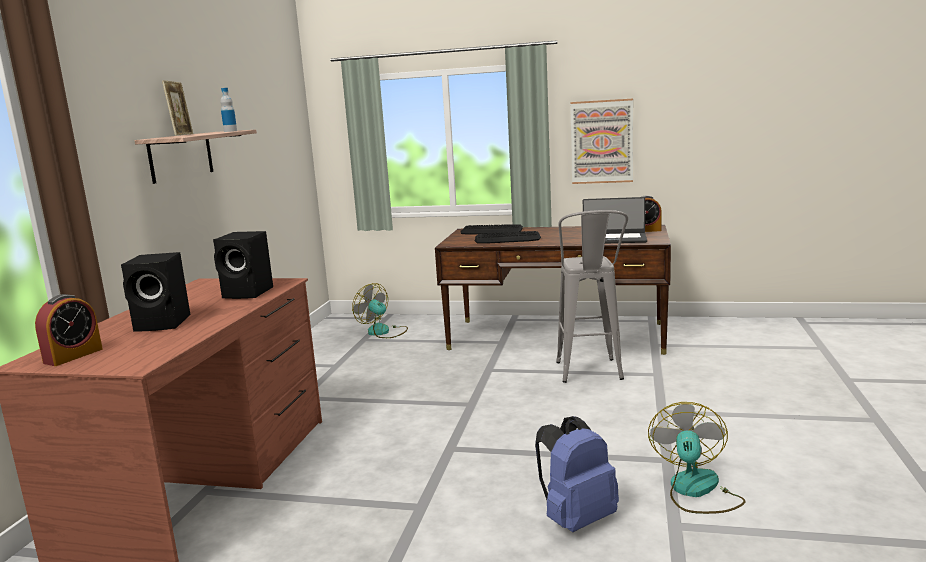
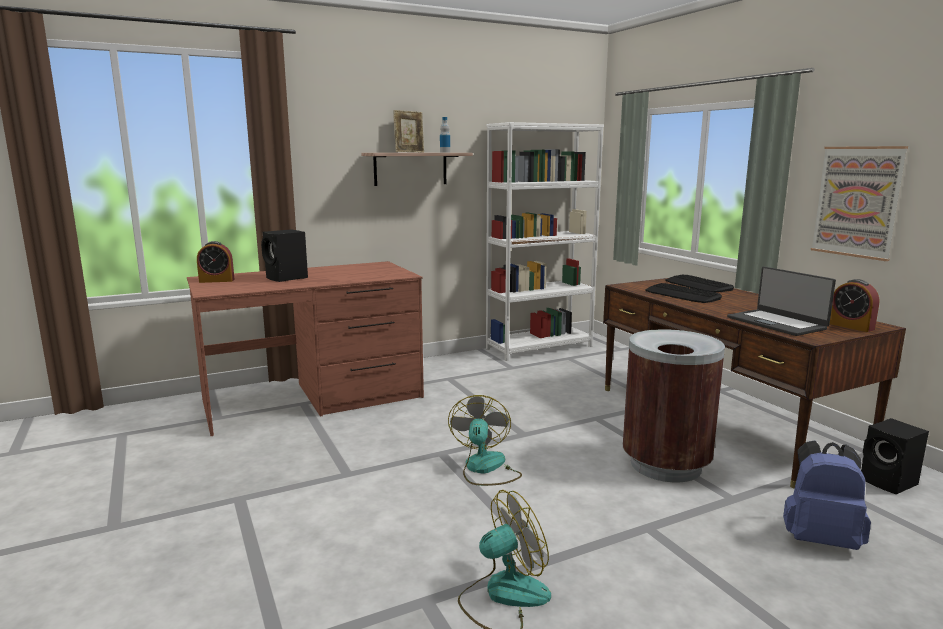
camera: 50 degrees right, 0 degrees up
(249, 293) = (368, 275): black speaker -> black speaker (890, 483)
(318, 341) = (539, 347): none -> white bookcase
(383, 332) = (593, 358): fan -> fan (485, 469)
(576, 519) = (389, 544): blue backpack -> blue backpack (820, 539)
(590, 375) = (665, 465): grey stool -> brown trash can

